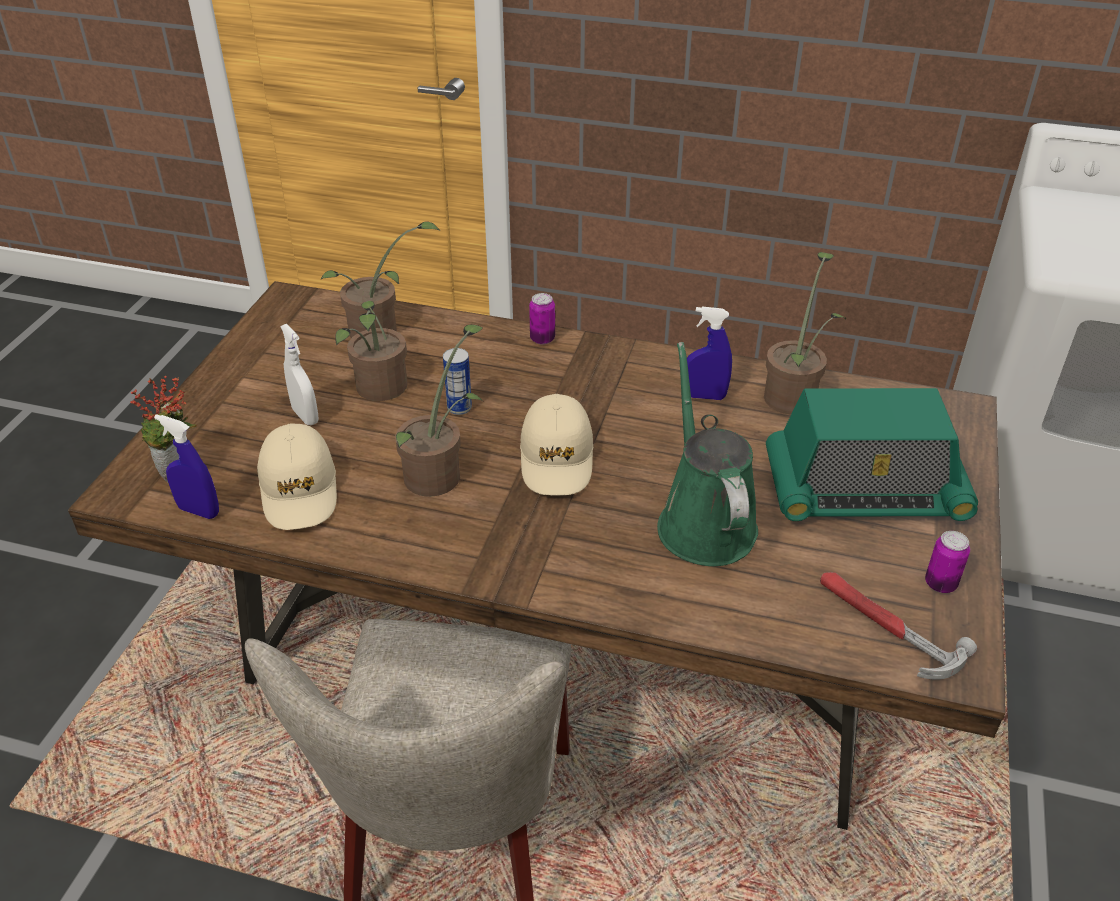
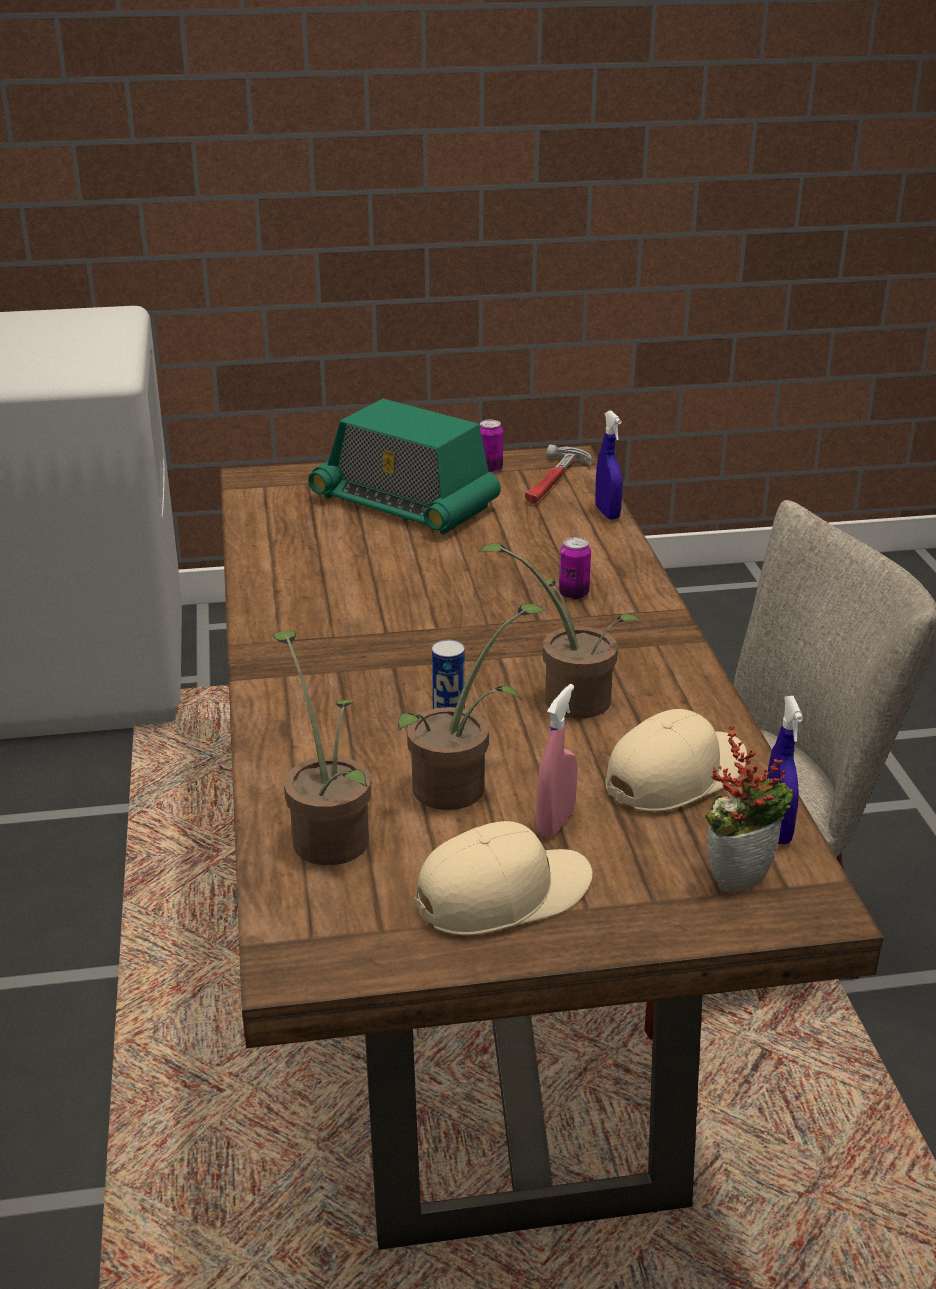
camera: 115 degrees left, 10 degrees down
(305, 416) = (555, 823): white spray bottle -> pink spray bottle
(542, 339) = (267, 703): can -> can (573, 594)
(557, 457) = (483, 640): beige cap -> beige cap (503, 894)
(703, 521) = (506, 557): green watering can -> none
(704, 396) = (316, 587): blue spray bottle -> blue spray bottle (607, 513)
(794, 394) = (280, 547): potted plant -> none
(864, 491) = (404, 503): radio -> radio turned 150 degrees clockwise

